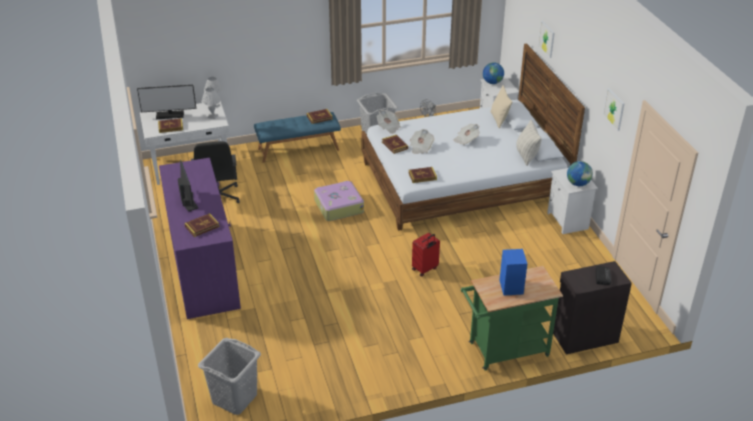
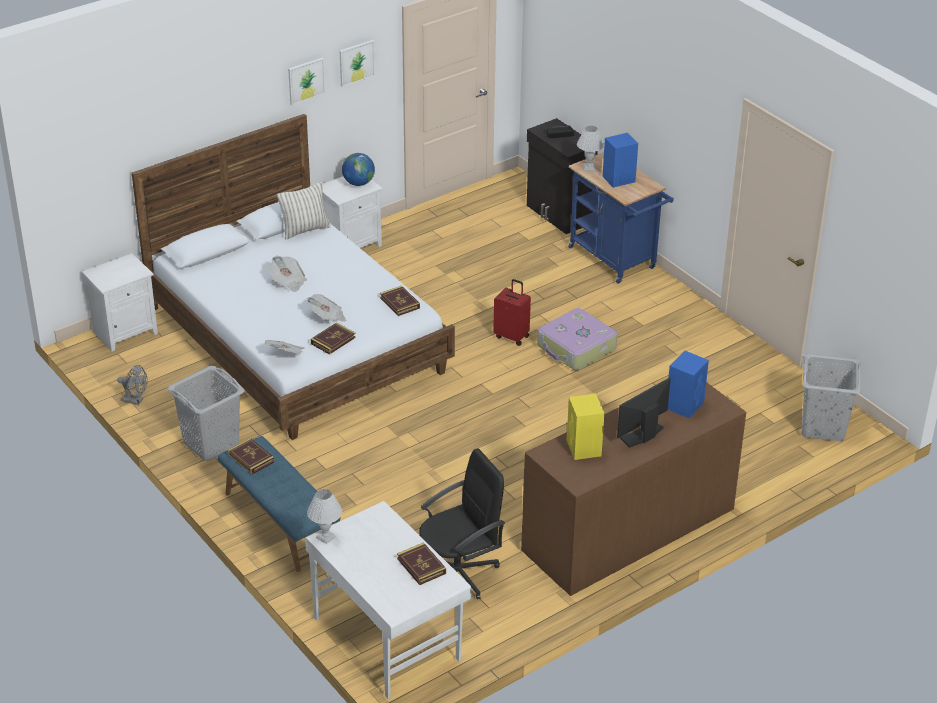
camera: 110 degrees left, 0 degrees up
(170, 115) = (383, 582): monitor -> none
(195, 177) = (584, 448): none -> yellow speaker
(202, 226) = (685, 405): book -> blue speaker
(203, 267) = (628, 529): purple dresser -> brown dresser
(212, 116) = (364, 527): white table lamp -> white table lamp (589, 167)
(338, 206) = (418, 439): suitcase -> suitcase (576, 348)
(492, 82) = (110, 280): globe -> none
(499, 119) = (217, 263): beige pillow -> none
(504, 351) = (616, 260): green cart -> blue cart
(547, 39) = (179, 122): picture -> picture (306, 80)

